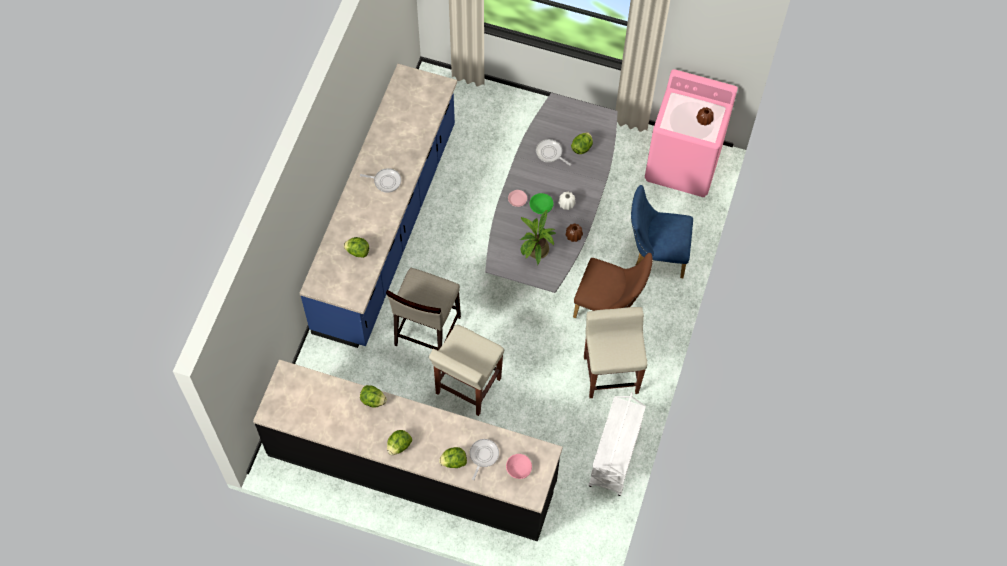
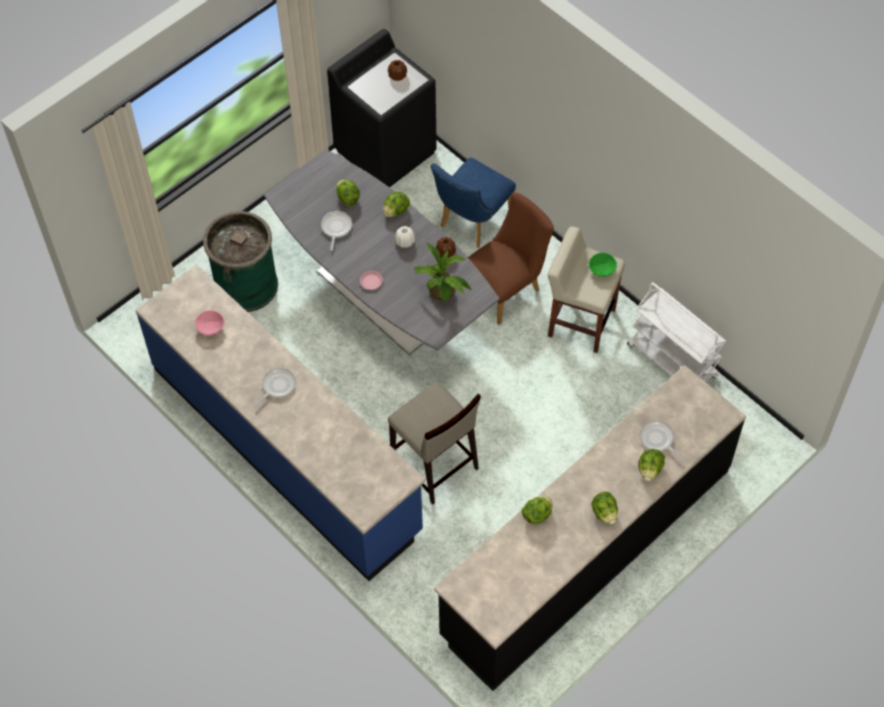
camera: 60 degrees left, 5 degrees down
(357, 251) = (347, 451): lettuce -> lettuce (395, 211)
(467, 387) = (521, 456): beige stool -> none
(506, 134) = (246, 285): none -> green trash can
(518, 469) = (689, 414): pink bowl -> pink bowl (210, 327)
(541, 207) = (394, 265): green bowl -> green bowl (602, 269)
(550, 153) = (336, 228): frying pan -> frying pan turned 120 degrees clockwise
(683, 163) = (386, 150): pink washing machine -> black washing machine

